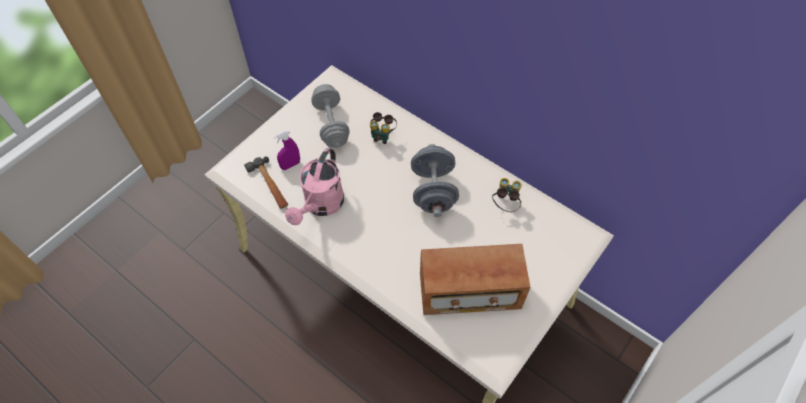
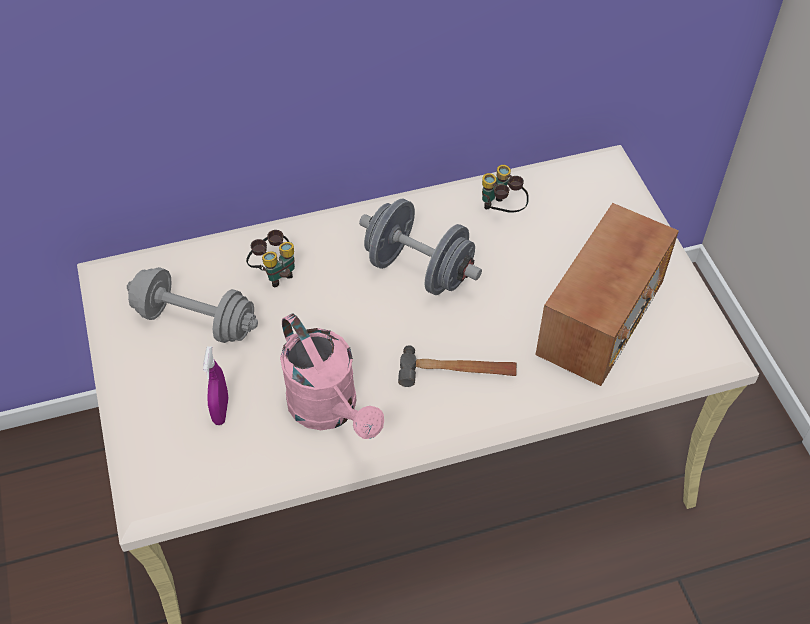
camera: 55 degrees left, 5 degrees down
(269, 185) = (234, 458): hammer -> hammer (457, 372)

